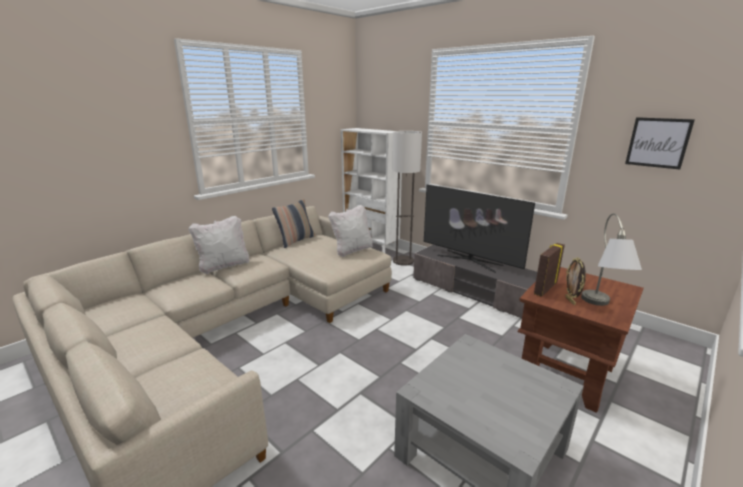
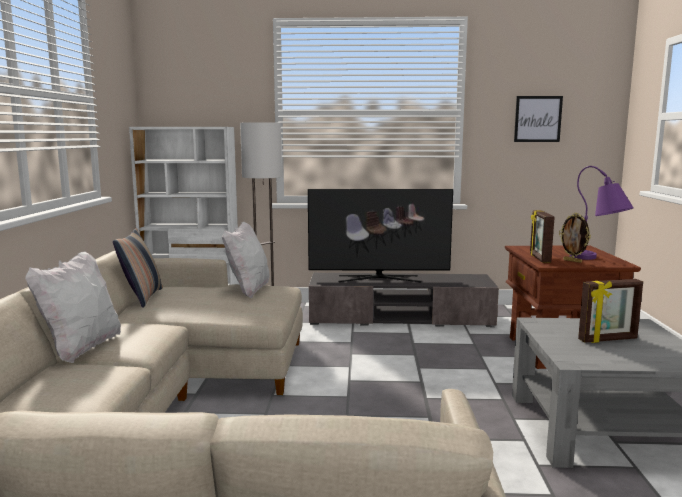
camera: 40 degrees left, 10 degrees down
(491, 387) = (608, 340): none -> picture frame
(601, 308) = (598, 260): grey table lamp -> purple table lamp

